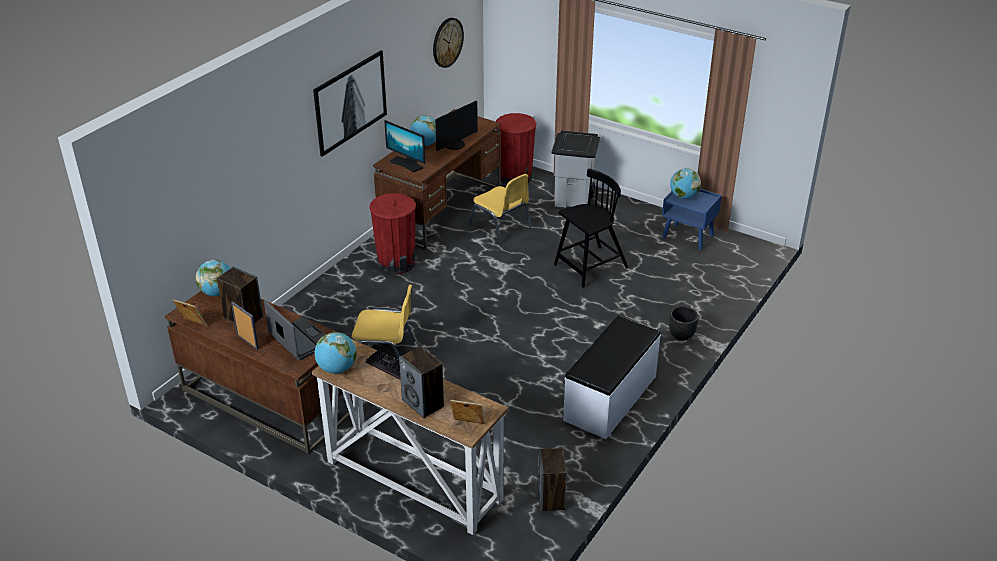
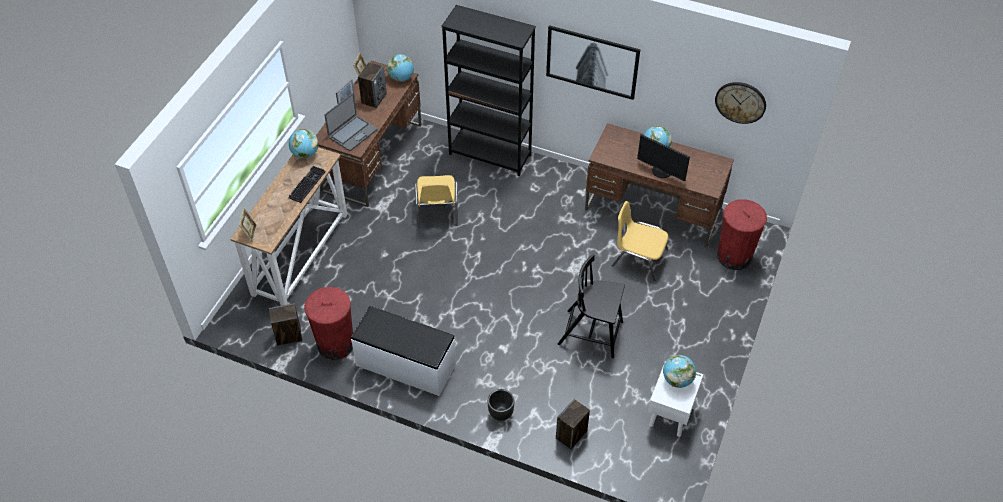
camera: 80 degrees right, 15 degrees up
(311, 304) = (490, 154): none -> black bookcase
(396, 263) = (559, 194): red trash can -> red trash can (335, 344)
(407, 164) = (615, 144): monitor -> none
(423, 403) = (271, 206): speaker -> speaker (571, 435)
(501, 227) = (638, 258): yellow chair -> yellow chair turned 75 degrees clockwise
(574, 200) = (708, 309): grey trash can -> none
(590, 267) = (592, 333): black chair -> black chair turned 150 degrees clockwise
(688, 236) = (671, 414): blue nightstand -> white nightstand

